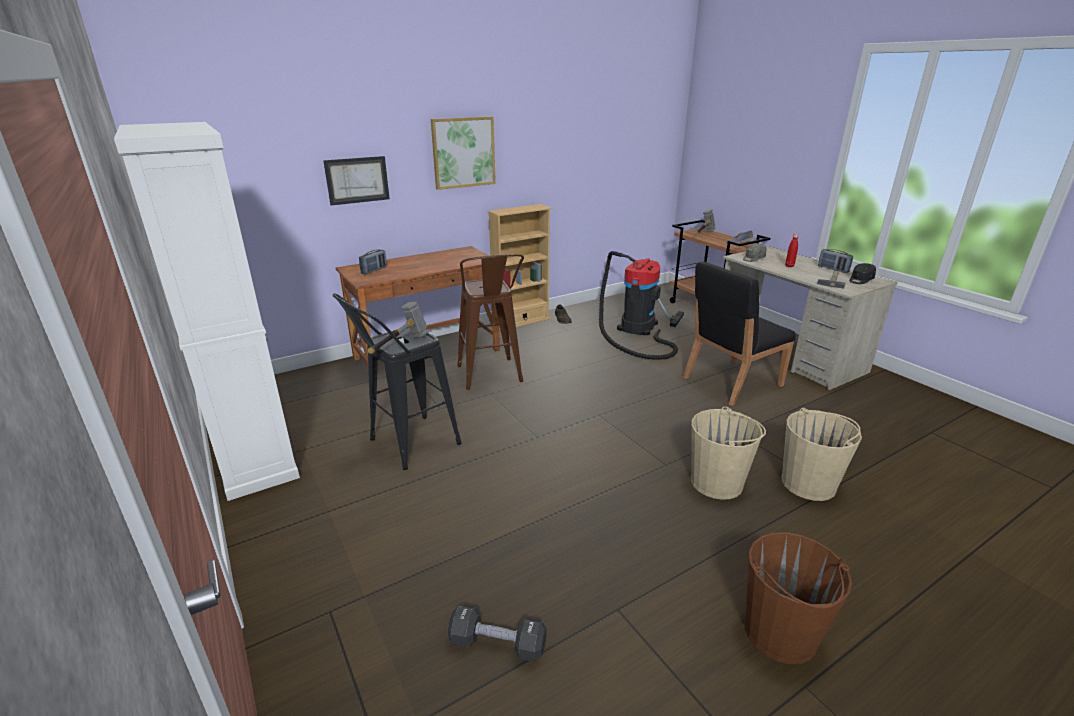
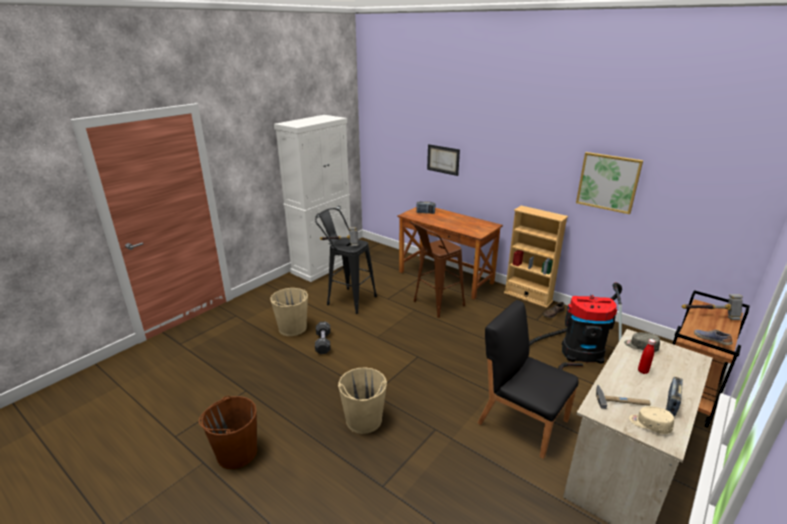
camera: 70 degrees right, 0 degrees up
(463, 152) = (511, 159): picture -> picture (608, 182)
(497, 644) = (223, 359): black dumbbell -> black dumbbell (323, 343)
(809, 483) = (383, 472): beige bucket -> beige bucket (292, 328)
(860, 280) = (649, 424): black cap -> beige cap

